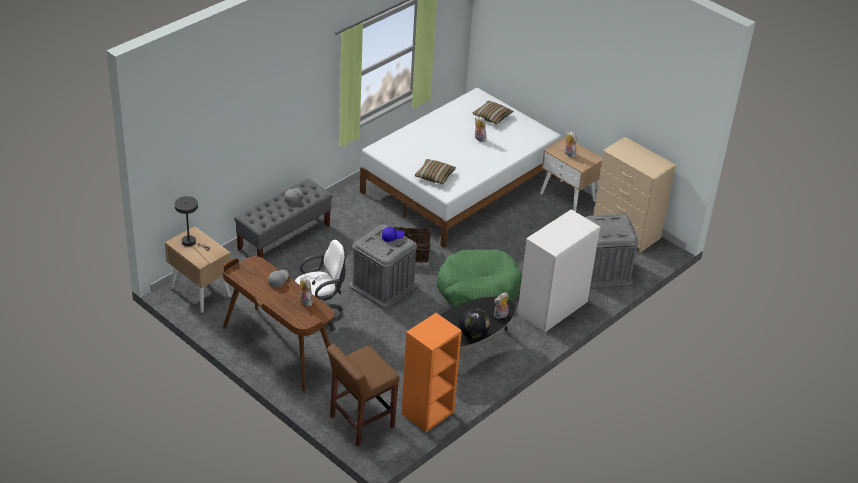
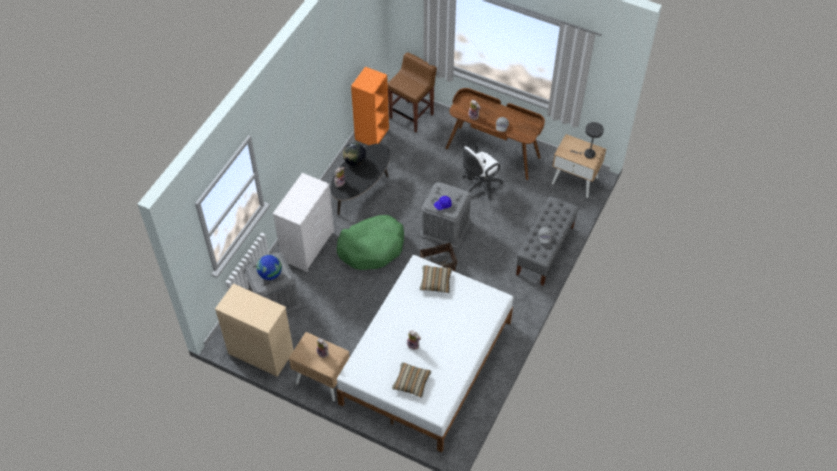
camera: 165 degrees right, 15 degrees up
(609, 224) = (270, 274): none -> globe

